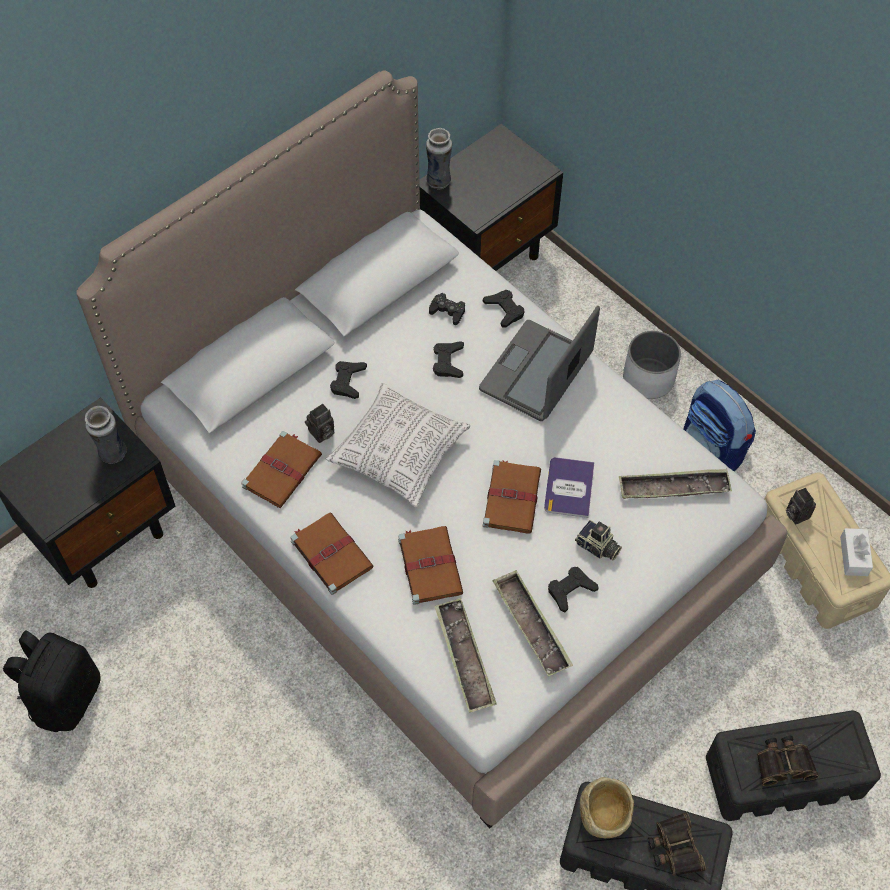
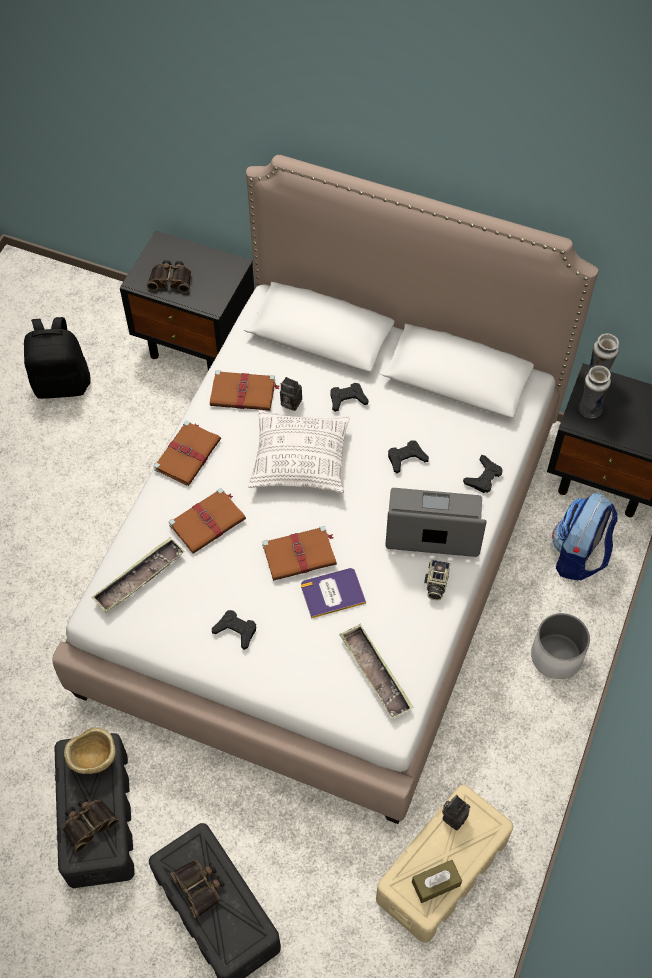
camera: 65 degrees right, 0 degrees up
(71, 485) = (171, 279): none -> binoculars
(112, 454) = (209, 290): vase -> vase (589, 410)
(447, 311) = (456, 437): black game controller -> none
(531, 625) = (189, 613): tray -> none
(597, 548) = (286, 636): camera -> camera (435, 584)
(712, 448) = (513, 738): backpack -> backpack (578, 555)
(853, 556) = (436, 883): white tissue box -> brown tissue box

